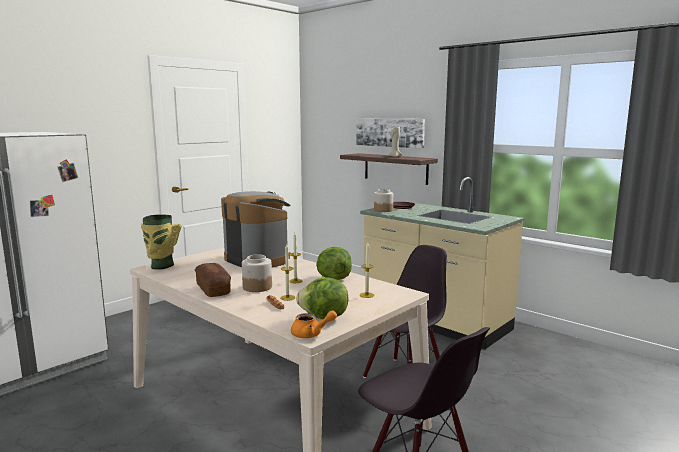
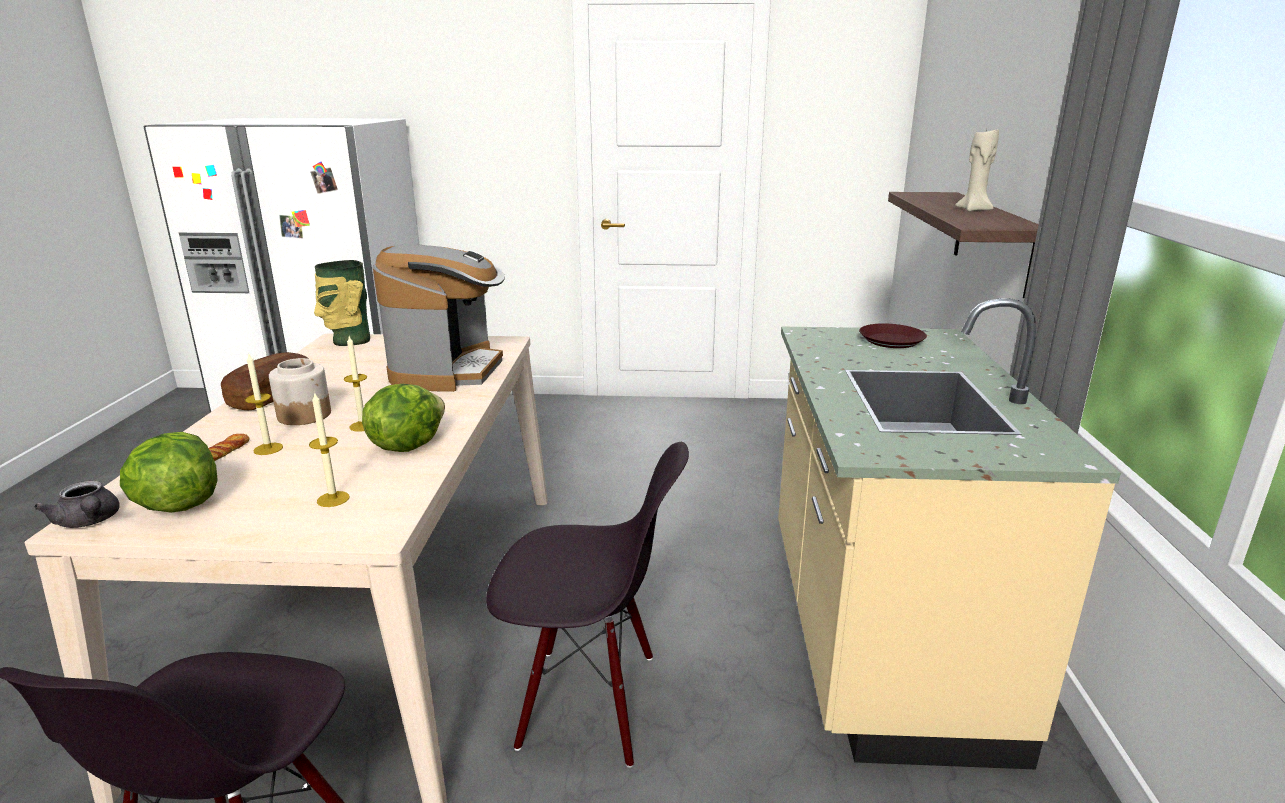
camera: 50 degrees right, 10 degrees up
(311, 334) = (89, 522): orange teapot -> grey teapot
(383, 210) = (825, 337): jar -> none
(389, 132) = (1001, 145): picture -> none

